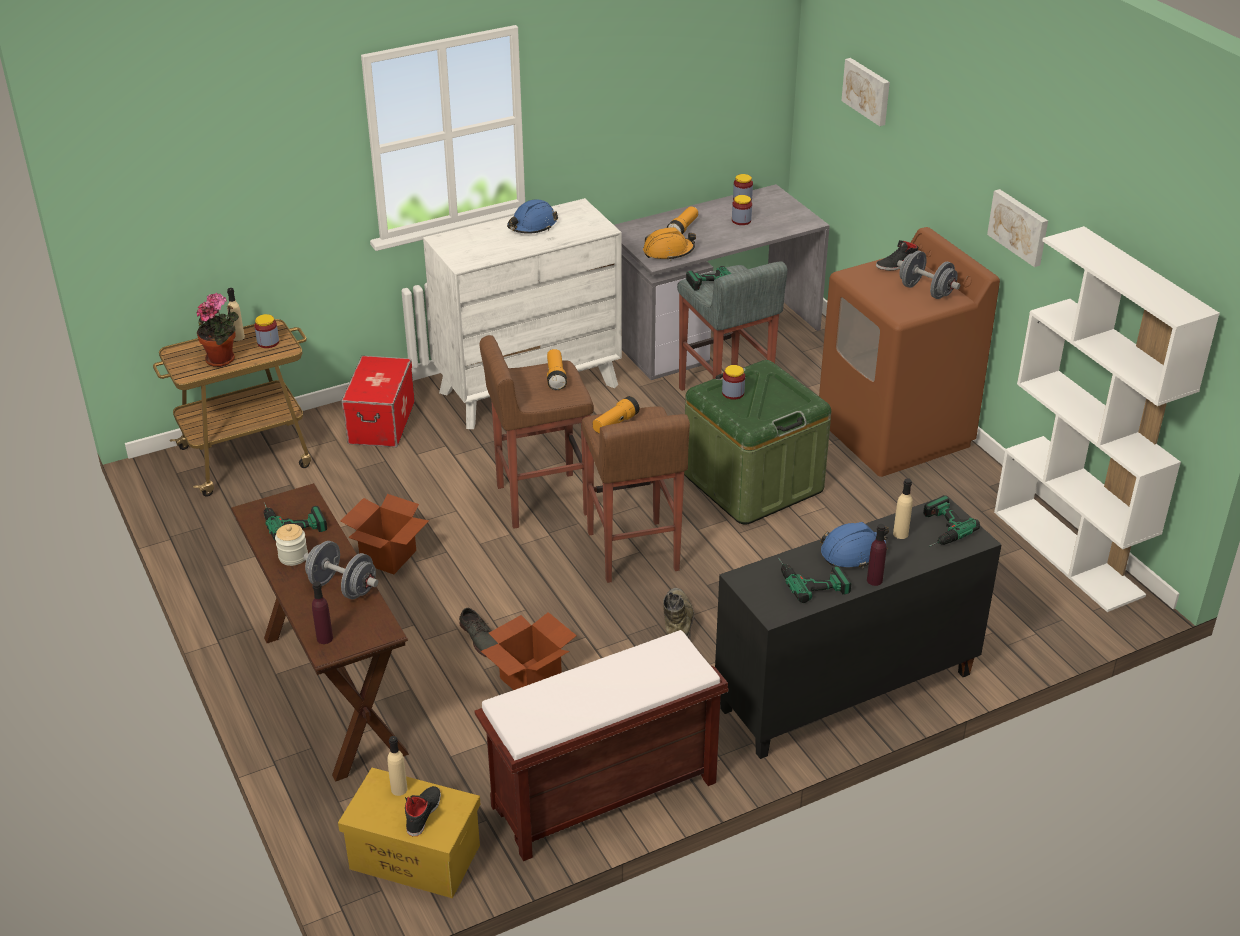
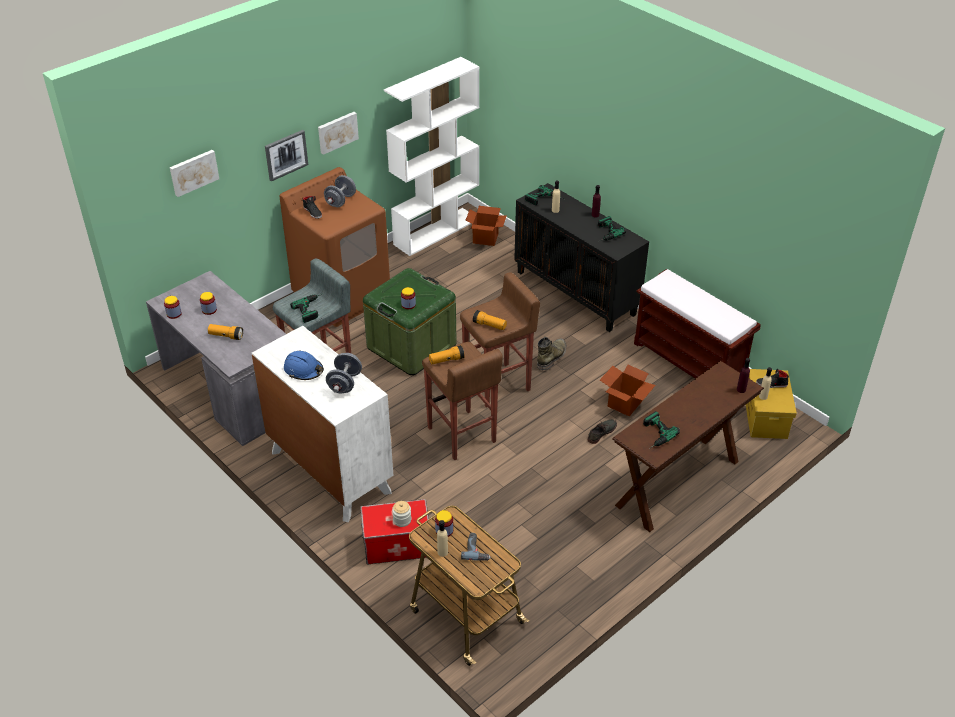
camera: 105 degrees left, 5 degrees up
(223, 359) = (477, 550): potted plant -> power drill
(293, 557) = (685, 423): jar -> jar (402, 520)
(343, 587) = (698, 394): grey dumbbell -> grey dumbbell (345, 383)
(388, 556) = (547, 495): cardboard box -> cardboard box (485, 238)
(668, 252) = (264, 337): orange hard hat -> none
(677, 623) = (552, 357): green boot -> green boot turned 135 degrees clockwise
(853, 552) = (577, 222): blue hard hat -> none
(955, 184) = (286, 155): none -> picture

